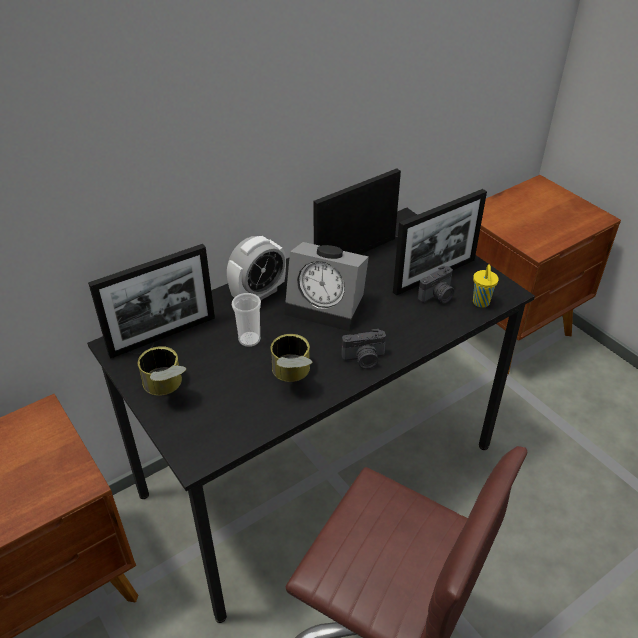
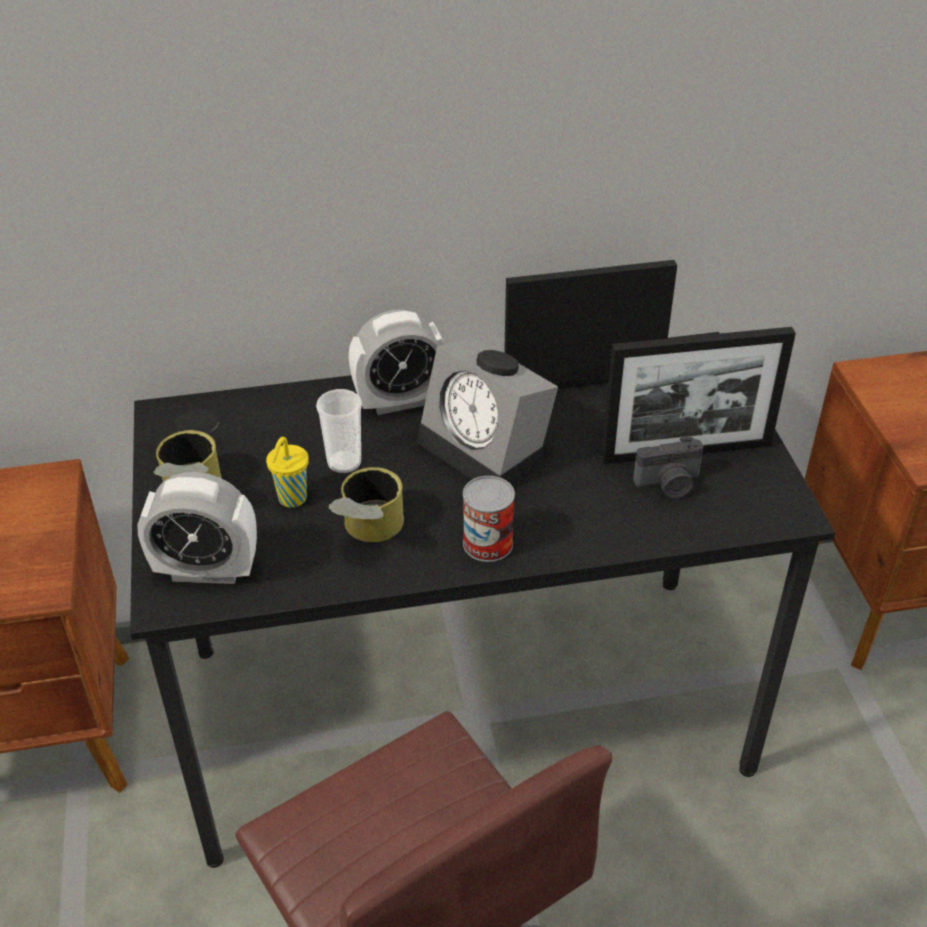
camera: 25 degrees right, 0 degrees up
(163, 336) = (233, 421): picture frame -> none
(208, 431) = (206, 570): none -> alarm clock
(364, 359) = (488, 543): camera -> can
(481, 303) = (733, 516): yellow cup -> yellow cup (291, 499)

